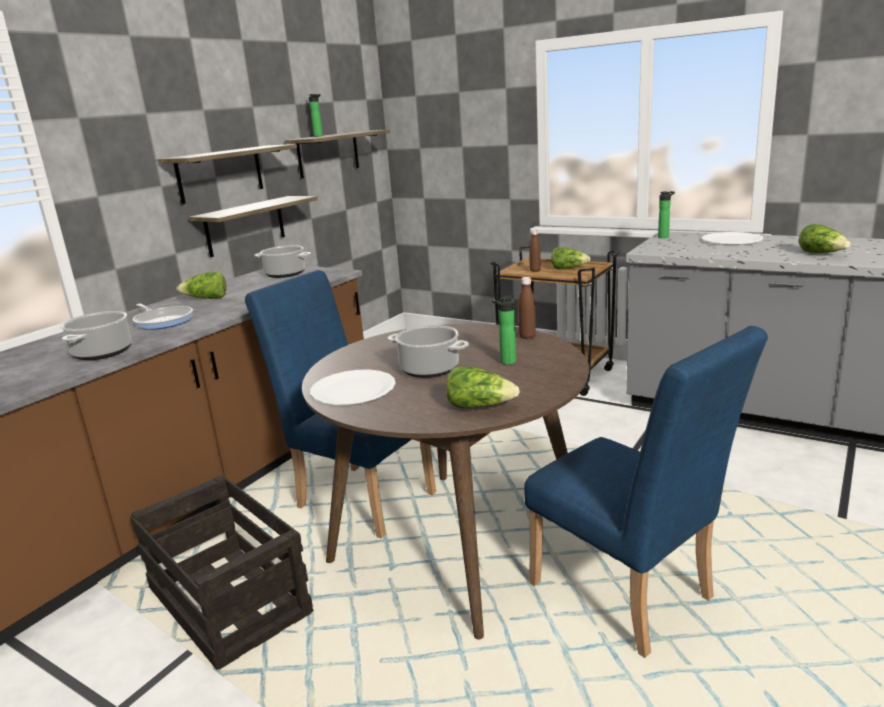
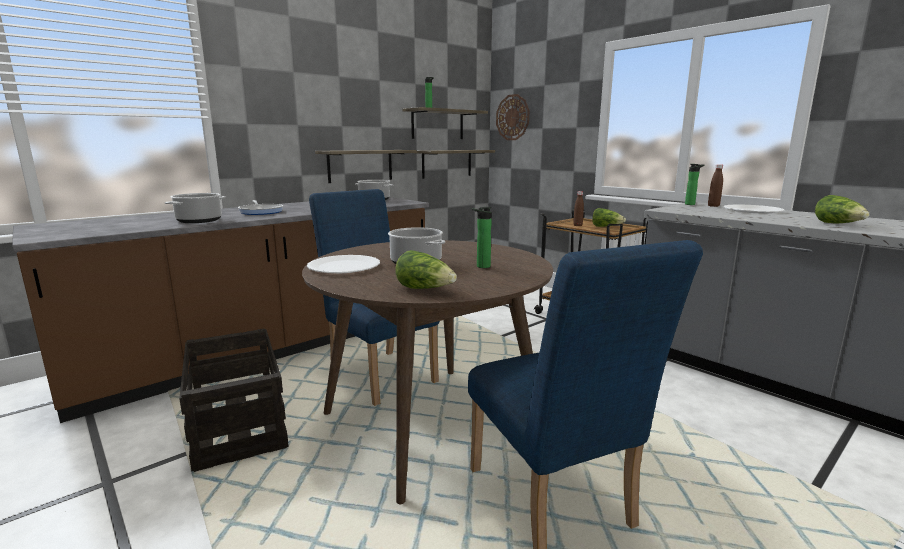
camera: 15 degrees right, 5 degrees down
(206, 299) = (305, 205): lettuce -> none
(220, 174) = (345, 124): shelf -> shelf (447, 163)
(419, 133) = (512, 117): none -> wall clock
(527, 337) = (517, 254): brown bottle -> brown bottle (713, 206)

